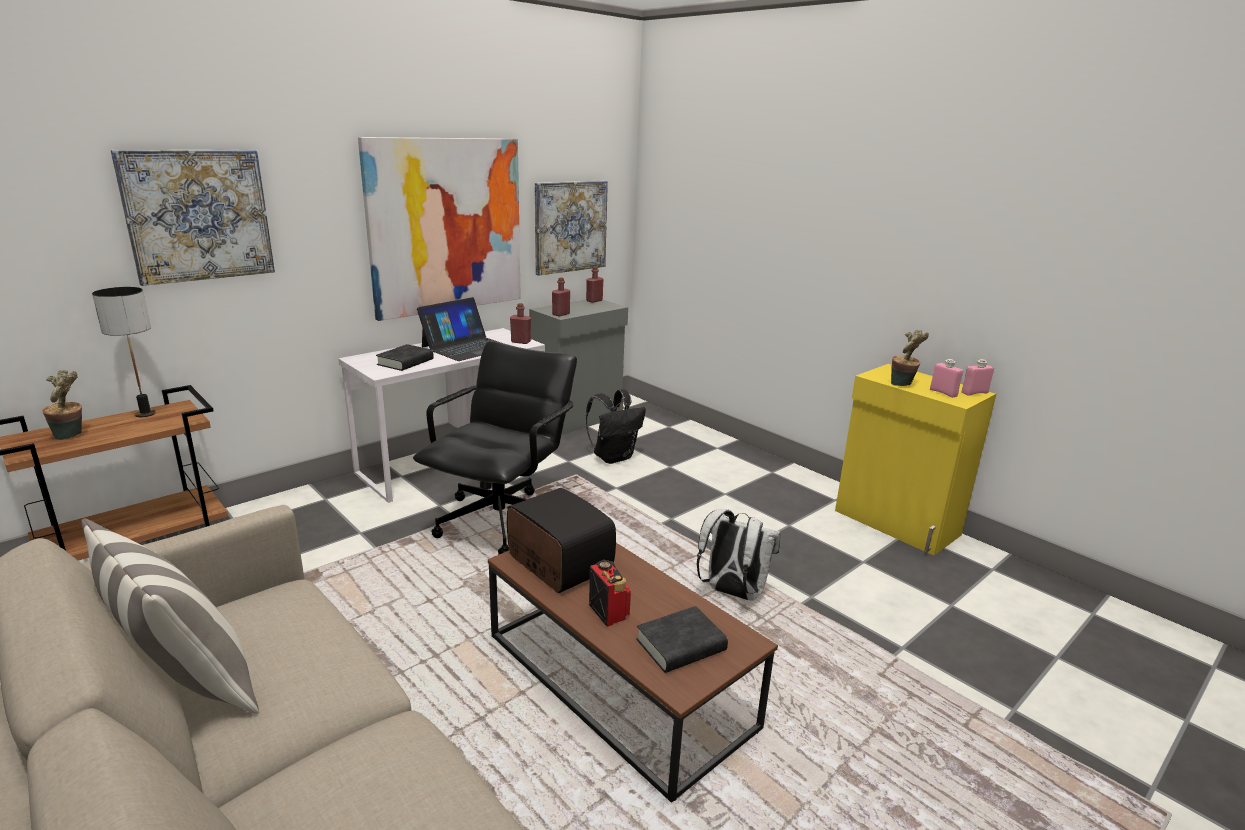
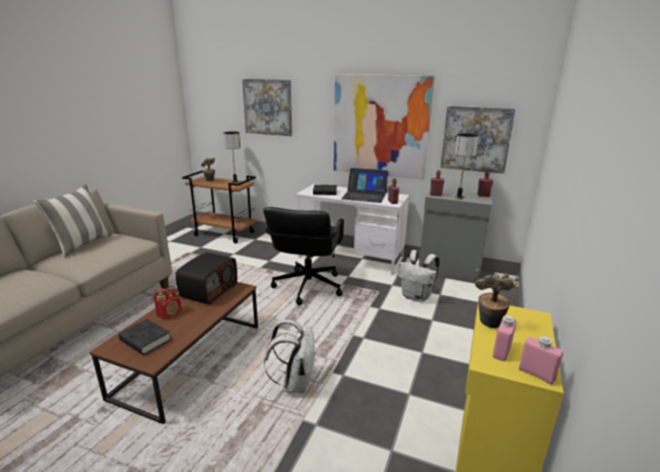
camera: 65 degrees right, 0 degrees up
(501, 521) = (307, 287): black office chair -> black office chair turned 105 degrees clockwise
(586, 309) = (459, 197): none -> table lamp
(614, 457) = (416, 297): black backpack -> white backpack

